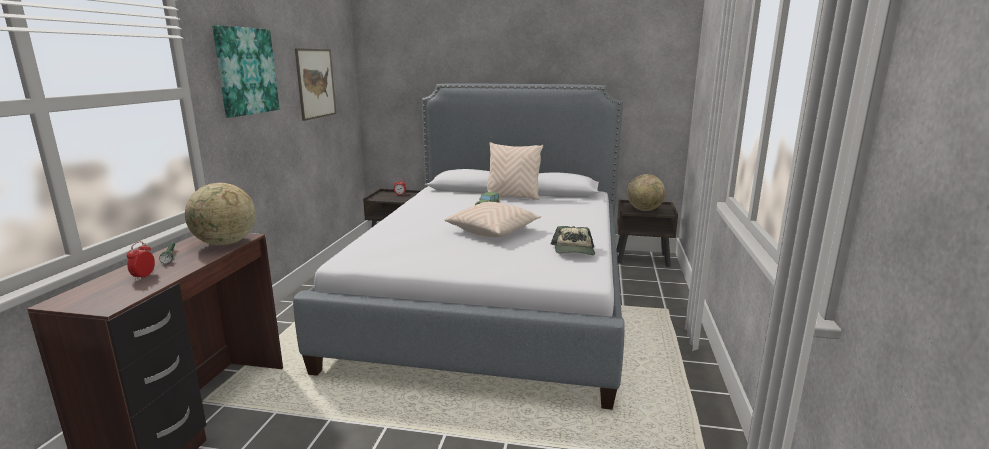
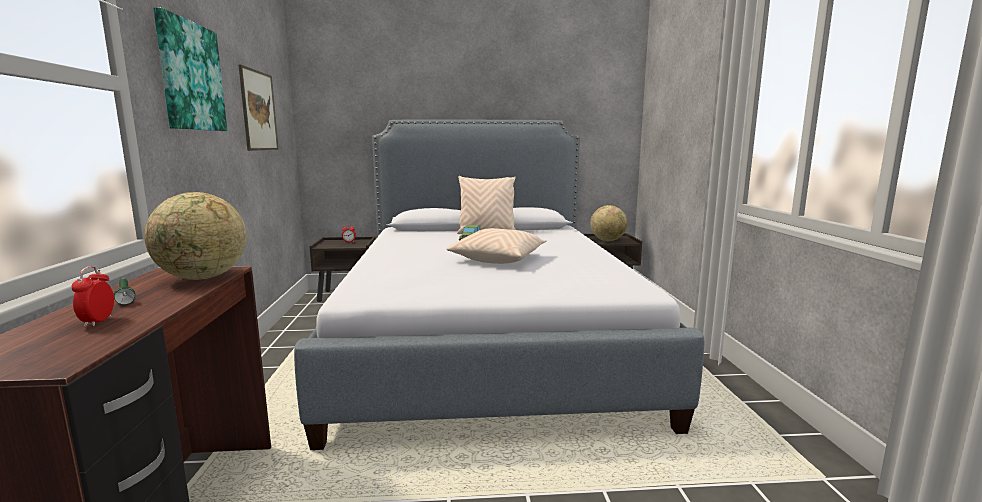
camera: 15 degrees left, 5 degrees down
(574, 251) = (601, 269): cap -> none

